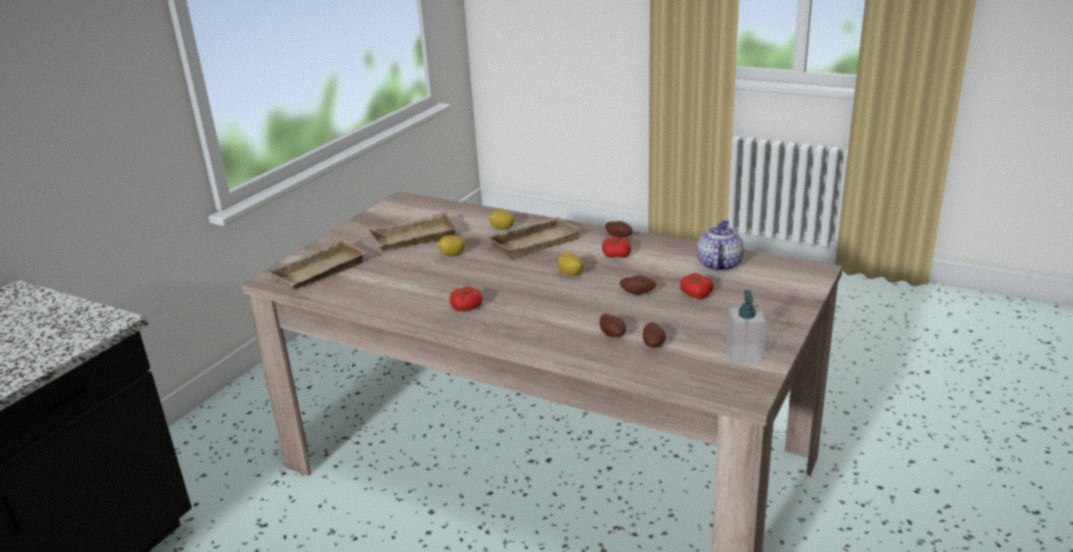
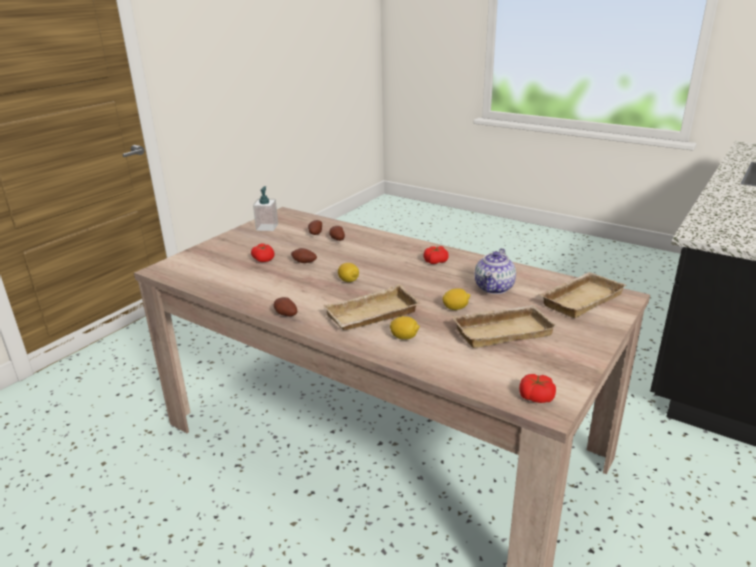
camera: 175 degrees left, 0 degrees up
(616, 255) = (301, 295): tomato -> tomato (536, 397)
(718, 264) = (224, 280): teapot -> teapot (494, 288)

